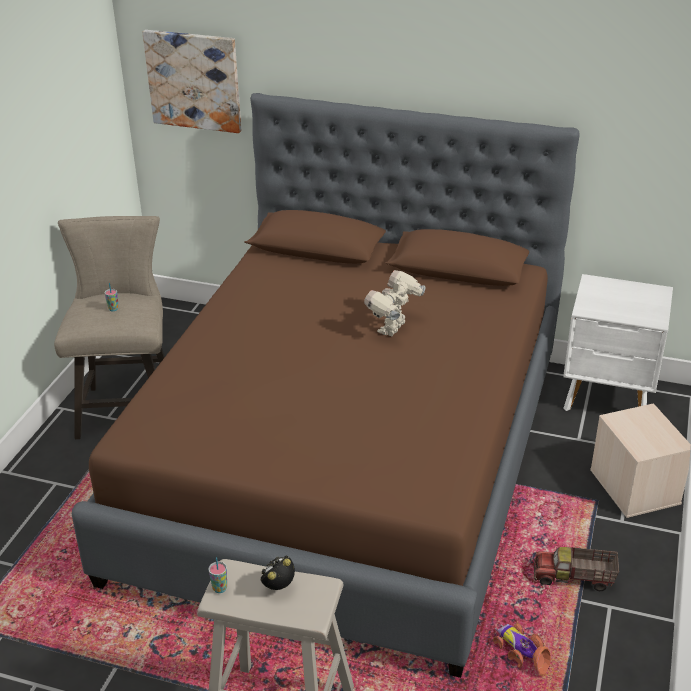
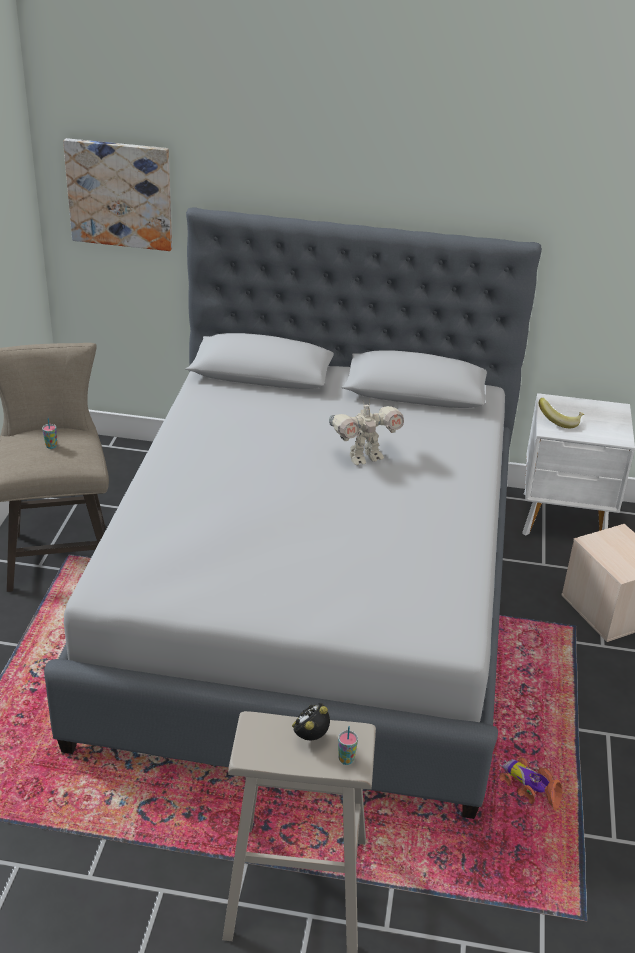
camera: 10 degrees left, 0 degrees up
(220, 588) = (248, 743): cup -> cup (346, 759)
(348, 463) = (312, 602): brown bed -> grey bed
(393, 329) = (364, 457): toy robot -> toy robot turned 135 degrees counterclockwise
(574, 579) = (567, 708): toy truck -> none
(598, 301) = (559, 421): none -> banana

